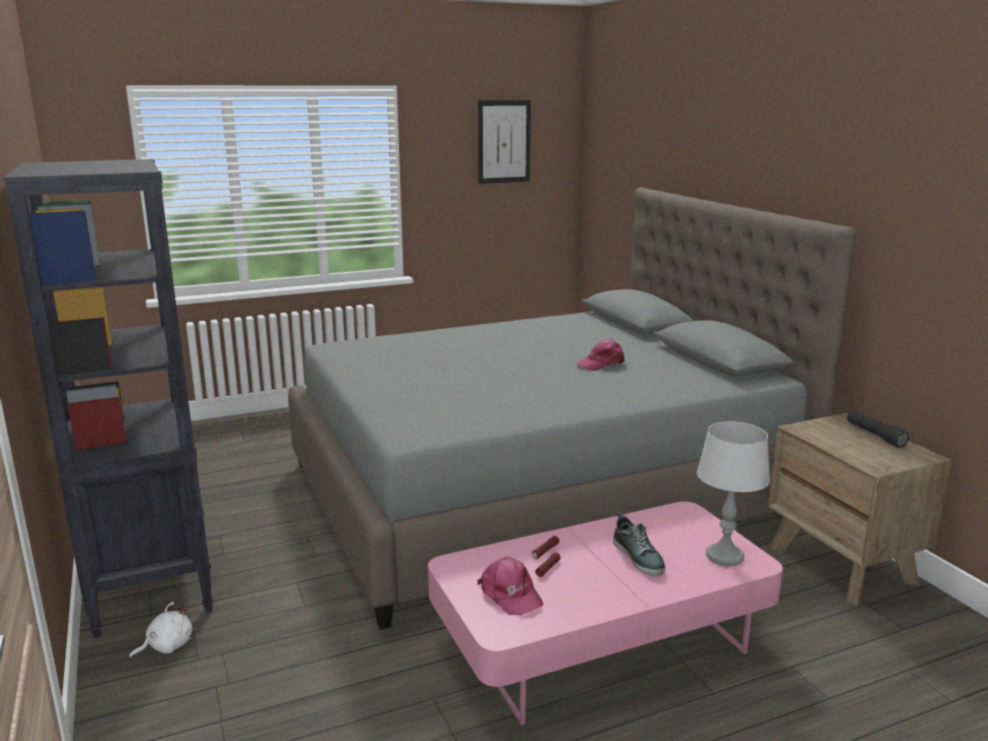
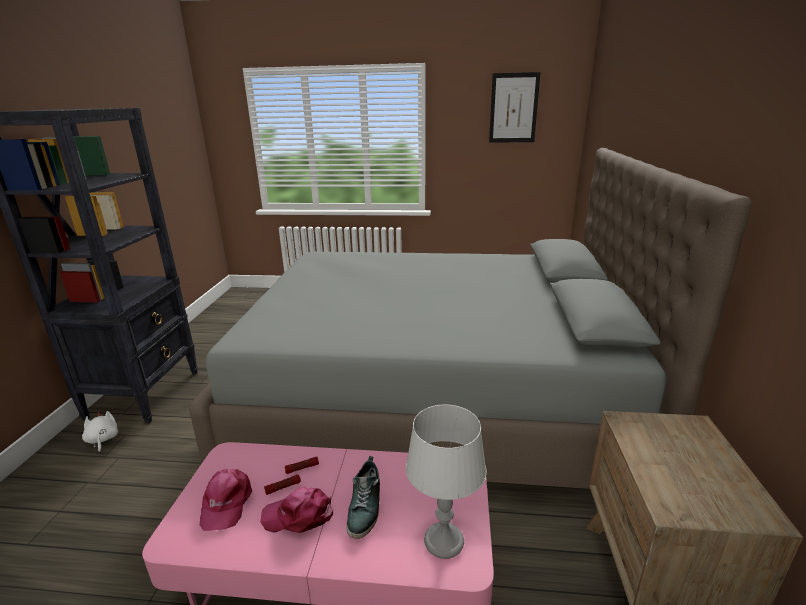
camera: 30 degrees right, 5 degrees up
(167, 646) = (102, 440): white plush toy -> white plush toy turned 105 degrees counterclockwise
(601, 363) = (477, 304): pink cap -> pink cap (299, 515)
(875, 436) = (715, 460): black flashlight -> none

